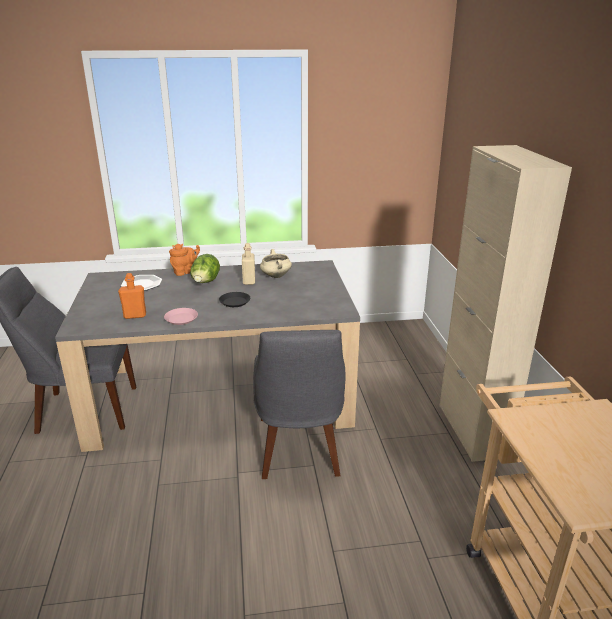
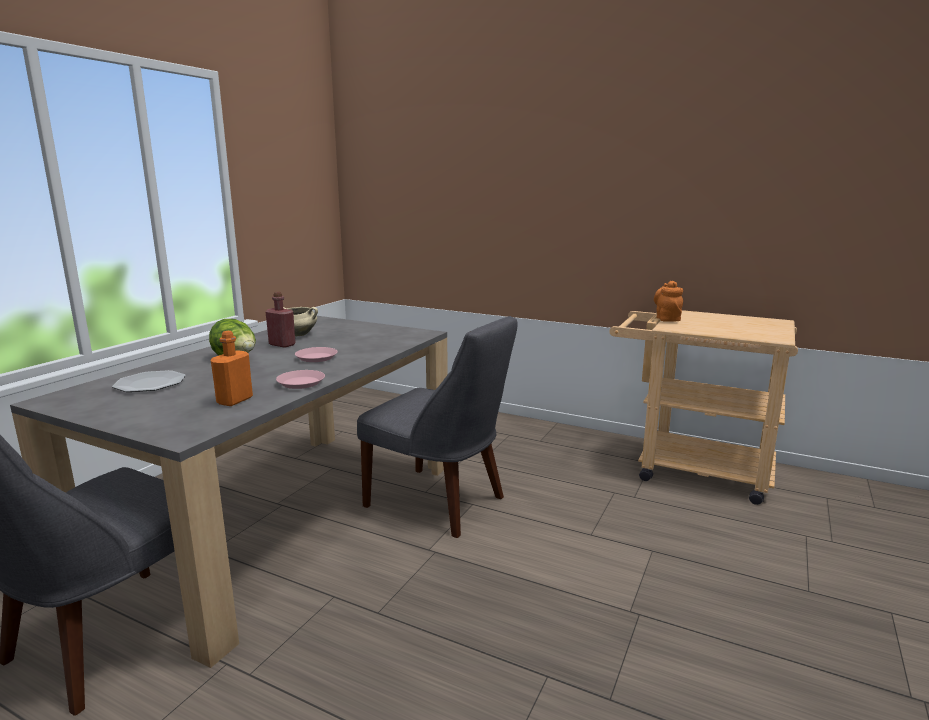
camera: 55 degrees left, 10 degrees down
(185, 272) = (178, 361): orange teapot -> orange teapot (667, 318)
(234, 302) = (316, 357): black plate -> pink plate
(249, 281) = (282, 344): beige bottle -> red bottle
(473, 430) = (518, 426): beige cabinet -> none

